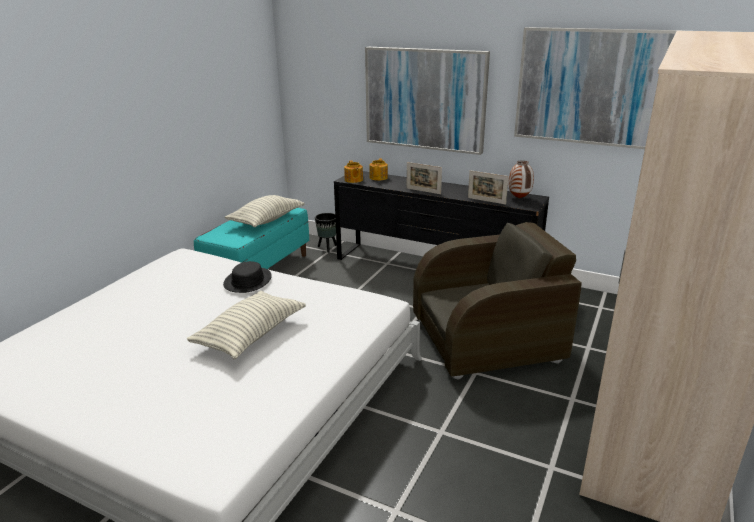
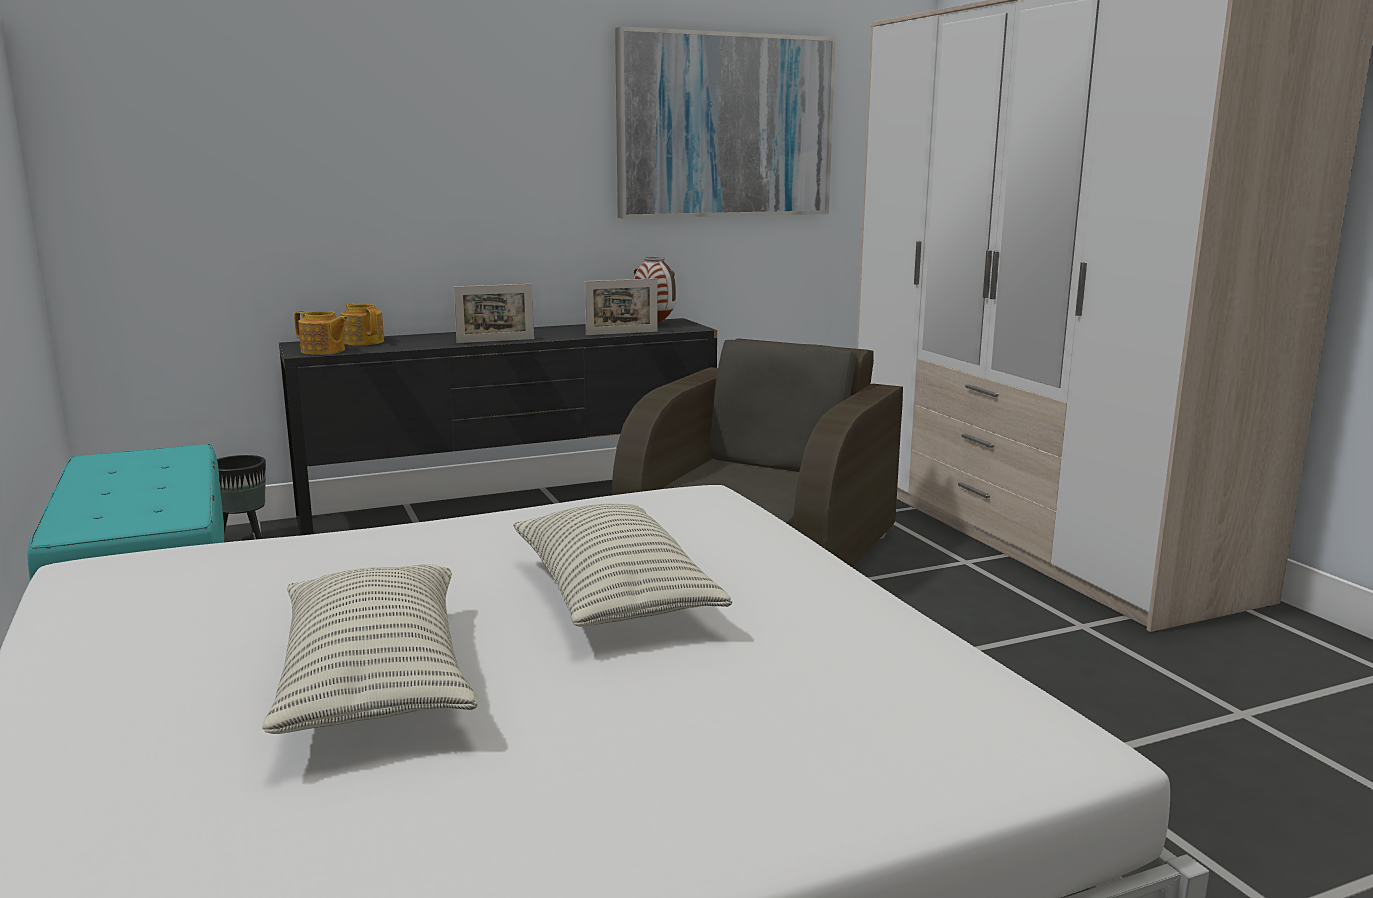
camera: 50 degrees left, 10 degrees down
(247, 281) = (390, 547): black hat -> none
(266, 220) = (161, 476): pillow -> pillow (375, 682)
(425, 99) = (438, 167): picture -> none

